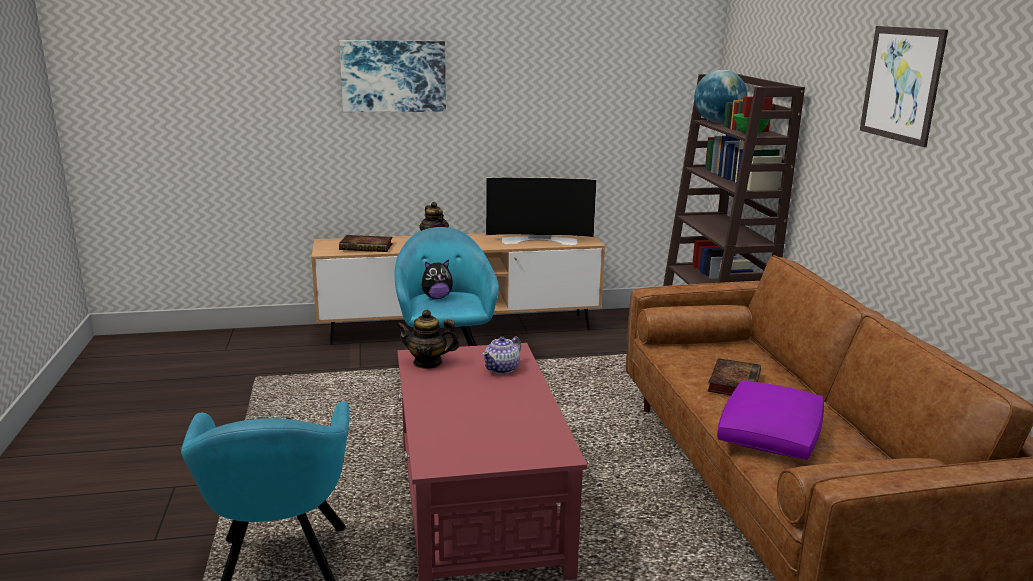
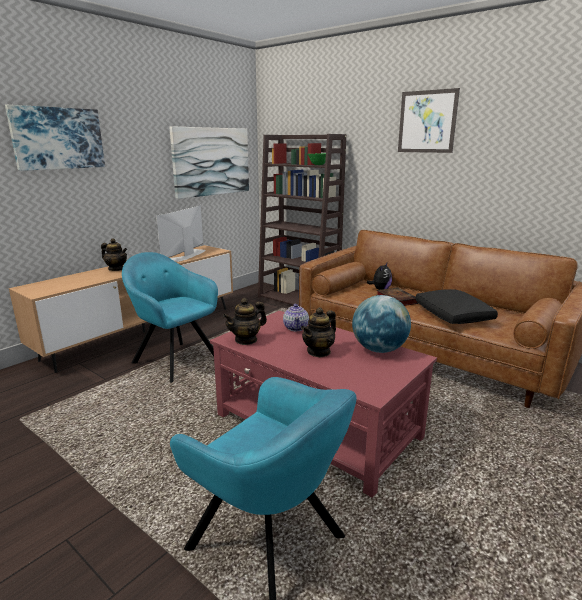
camera: 40 degrees left, 0 degrees up
(367, 247) = (70, 283): book -> none
(437, 297) = (163, 304): plush toy -> plush toy (380, 289)
(471, 403) = (319, 352): none -> teapot
(540, 240) = (187, 255): television -> television turned 150 degrees clockwise
(620, 109) = (211, 161): none -> picture
(718, 122) = (281, 163): globe -> globe (379, 349)
(769, 435) = (453, 316): purple pillow -> black pillow

